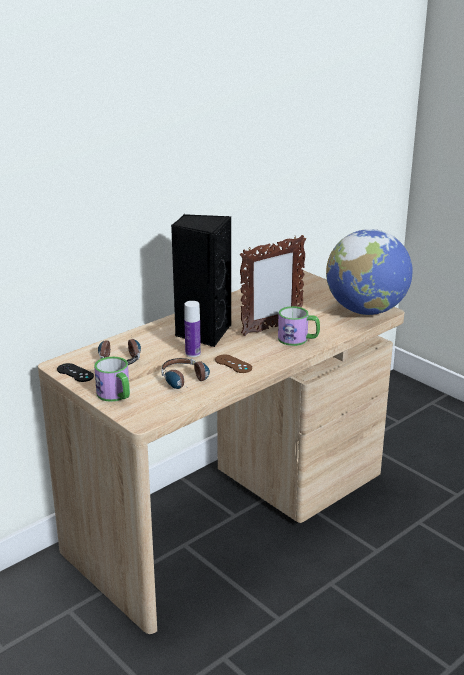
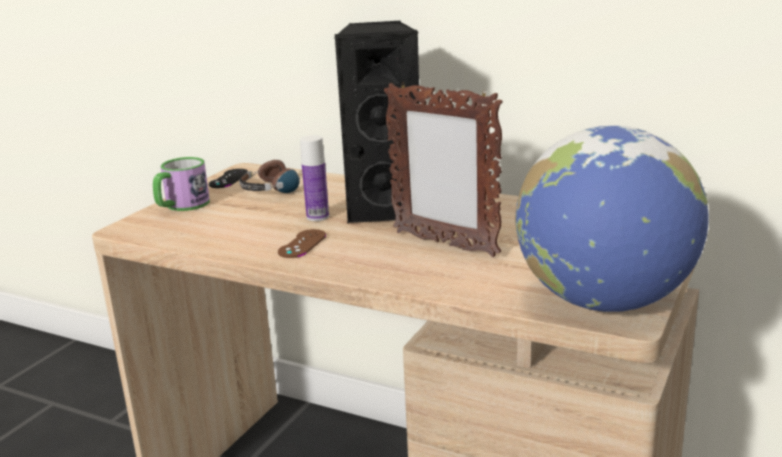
camera: 70 degrees right, 5 degrees down
(187, 382) = (232, 230): headphones -> none
(298, 339) = (421, 269): mug -> none

